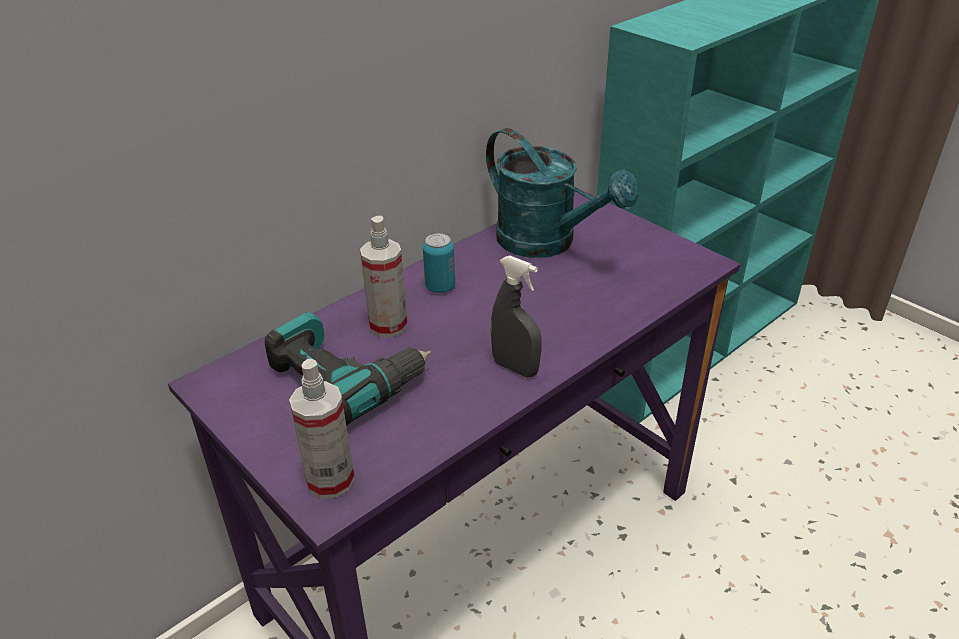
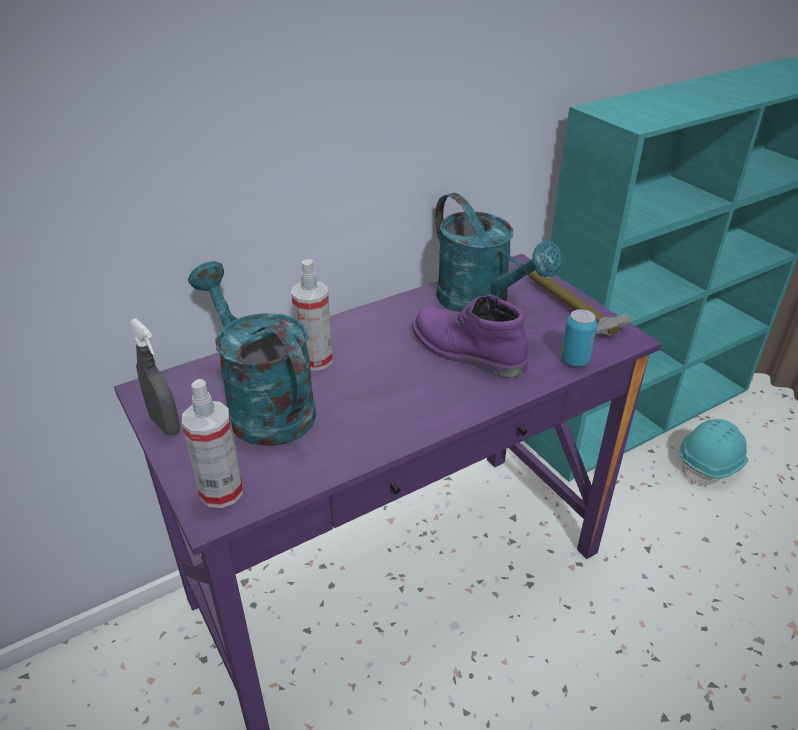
camera: 10 degrees right, 0 degrees up
(344, 381) = (262, 405): power drill -> turquoise watering can
(440, 287) = (372, 331): can -> can (574, 360)
(515, 368) = (417, 413): grey spray bottle -> grey spray bottle (165, 424)
(546, 297) = (465, 352): none -> purple boot
(639, 238) = (570, 308): none -> hammer
(777, 384) = (711, 464): none -> turquoise hard hat

